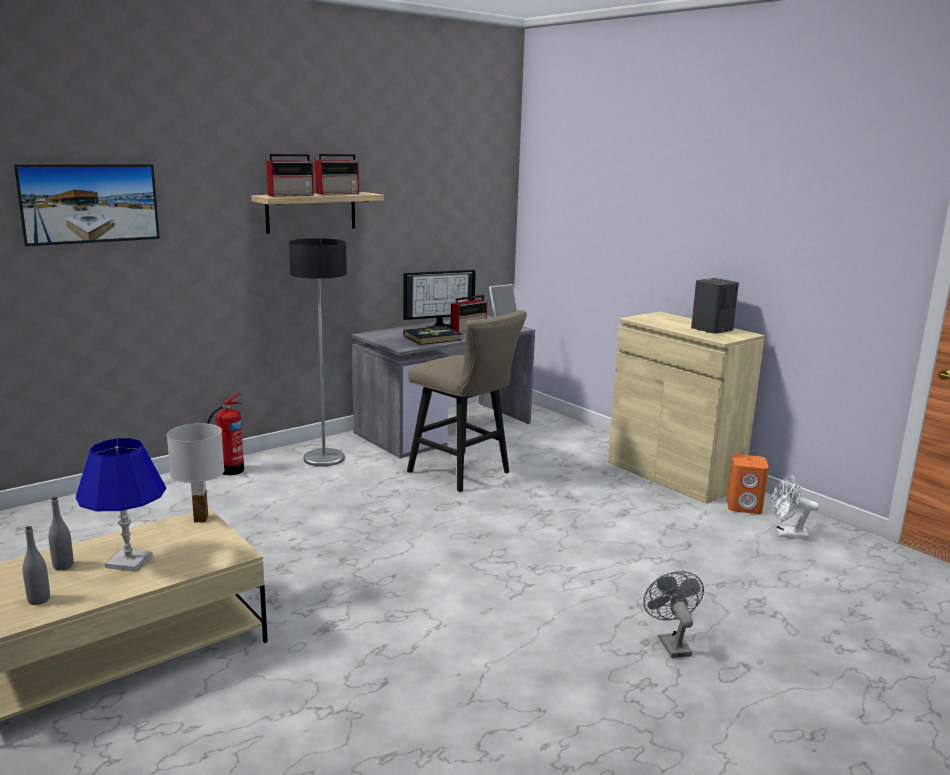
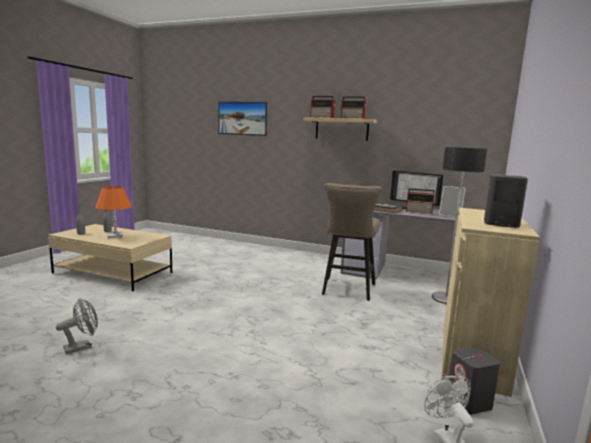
camera: 60 degrees right, 5 degrees down
(129, 561) = (115, 236): blue table lamp -> orange table lamp
(200, 518) = (159, 236): white table lamp -> none
(229, 471) = (274, 251): fire extinguisher -> none
(324, 458) = (313, 261): floor lamp -> floor lamp (446, 299)
(671, 643) = (191, 397): grey fan -> grey fan (82, 347)
(744, 506) = (469, 402): orange speaker -> grey speaker

